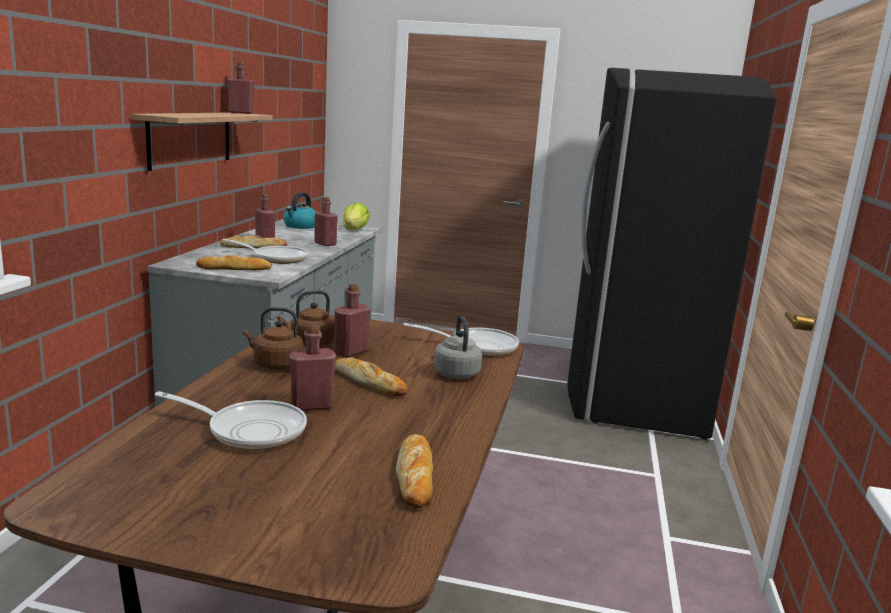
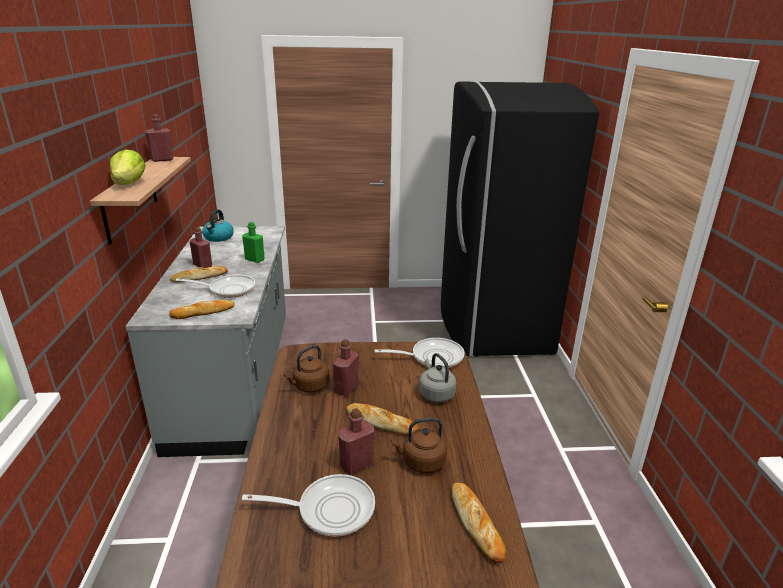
camera: 15 degrees left, 10 degrees up
(275, 364) = (298, 421): brown kettle -> brown kettle (421, 462)
(325, 244) = (254, 259): red bottle -> green bottle
(355, 230) = (266, 234): lettuce -> lettuce (129, 184)

